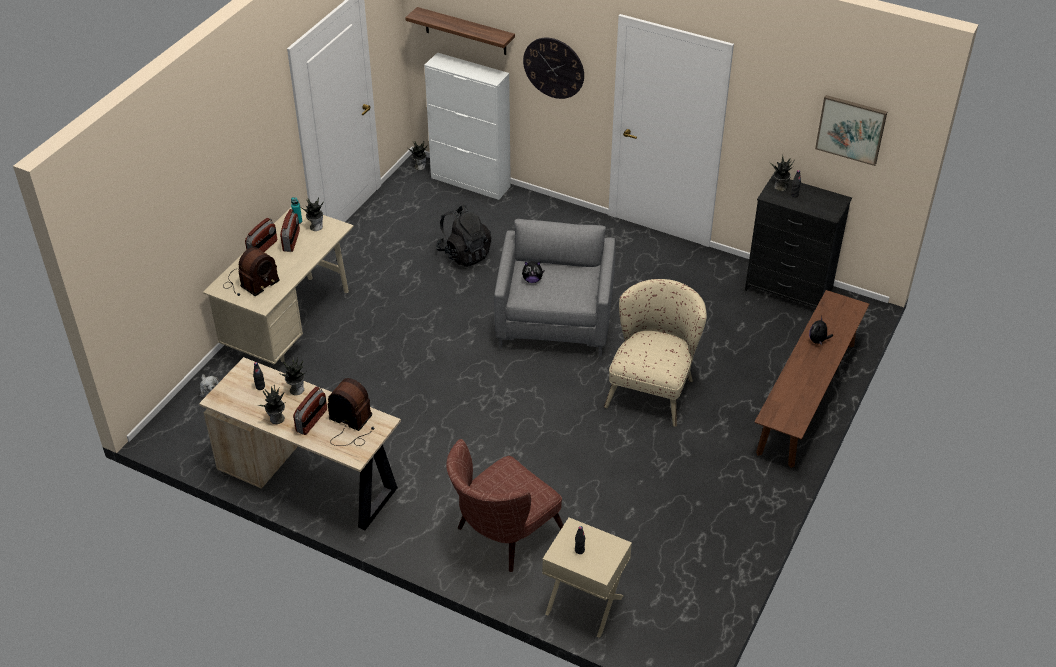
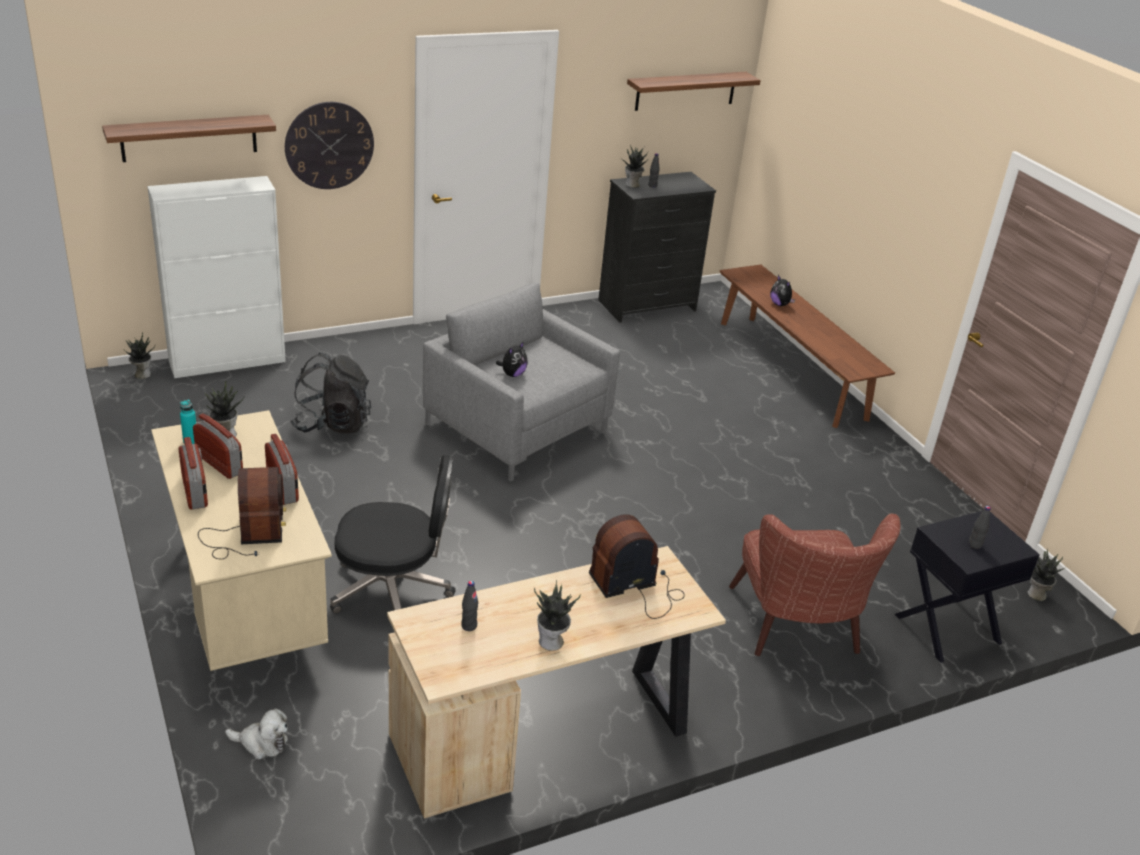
camera: 55 degrees left, 10 degrees down
(296, 389) = (514, 598): potted plant -> potted plant (1036, 594)
(312, 421) = (591, 614): radio -> radio (283, 487)
(354, 364) = (393, 590): none -> black office chair
(584, 605) = (948, 629): beige nightstand -> black nightstand
(653, 387) = (685, 429): beige armchair -> none
(851, 129) = (685, 91): picture -> shelf

